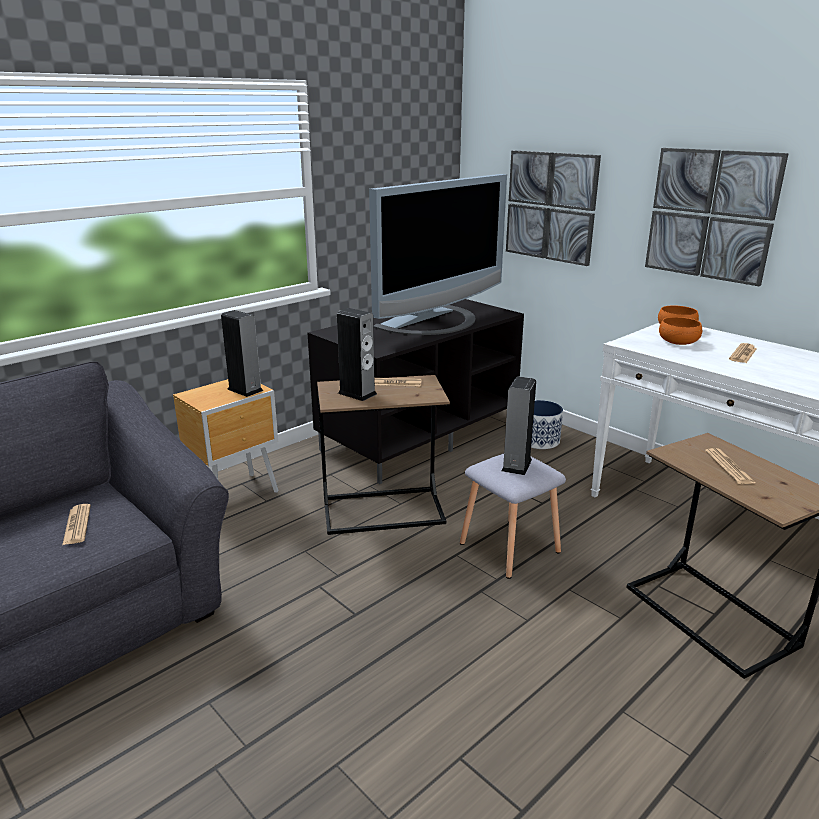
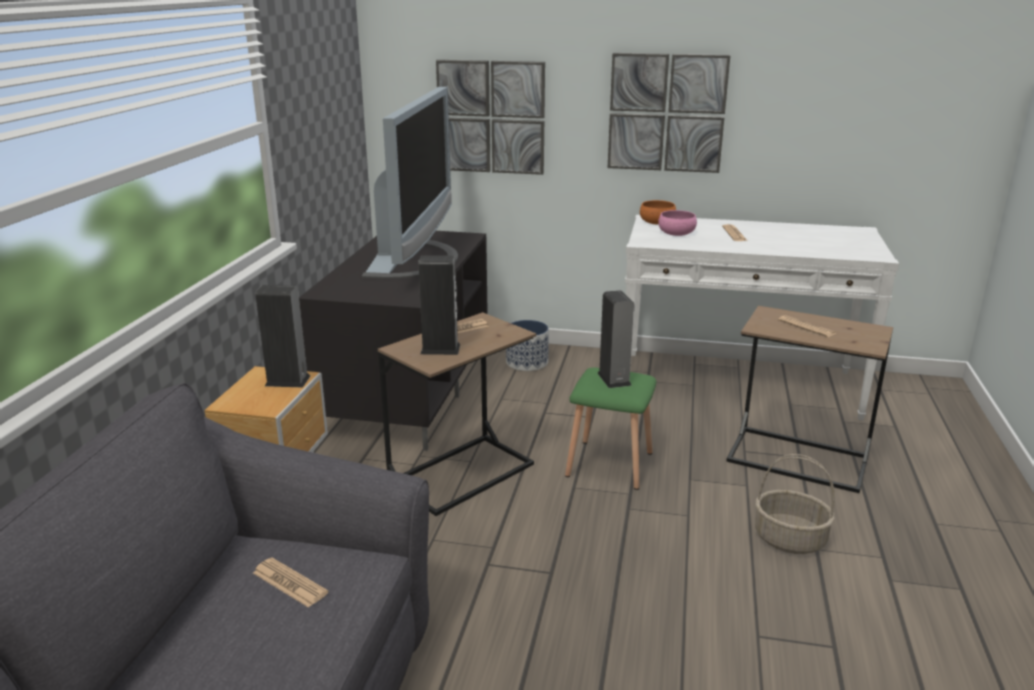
camera: 35 degrees left, 0 degrees up
(511, 548) = (611, 464): grey stool -> green stool
(604, 687) = (790, 539): none -> basket
(678, 341) = (676, 233): orange bowl -> pink bowl

